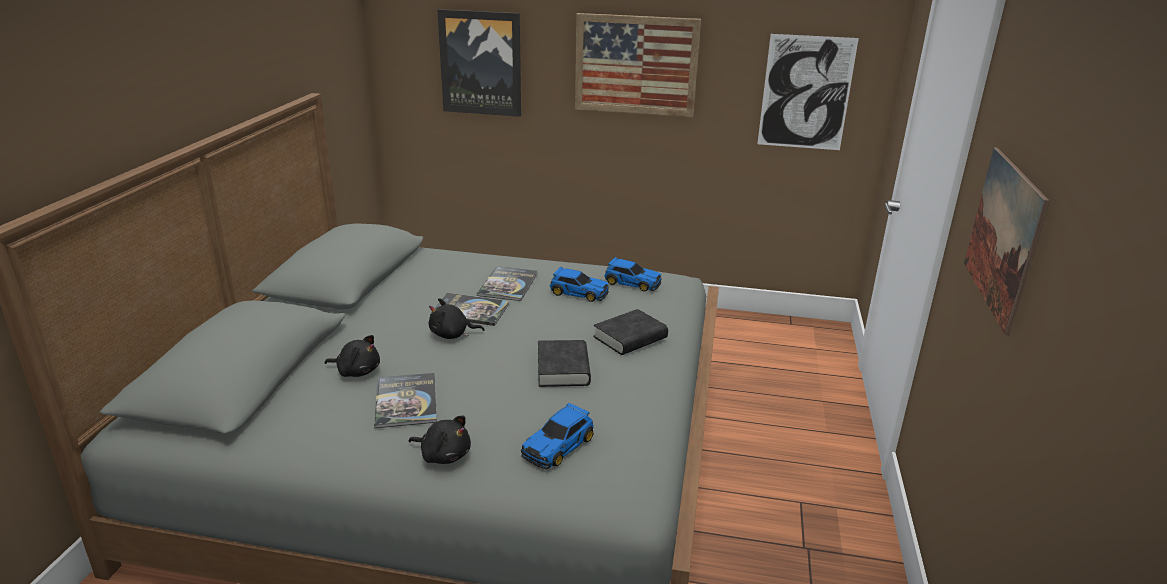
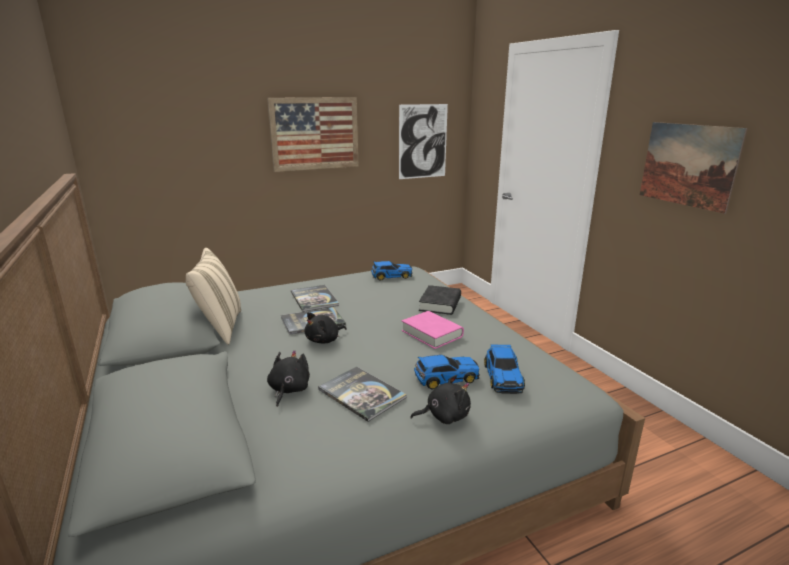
camera: 35 degrees left, 5 degrees down
(357, 371) = (288, 390): black plush toy -> black plush toy turned 60 degrees counterclockwise
(386, 287) = (219, 327): none -> beige pillow
(481, 63) = (190, 144): picture -> none
(563, 369) = (432, 333): black book -> pink book
(578, 292) = (368, 290): toy car -> toy car (445, 378)

